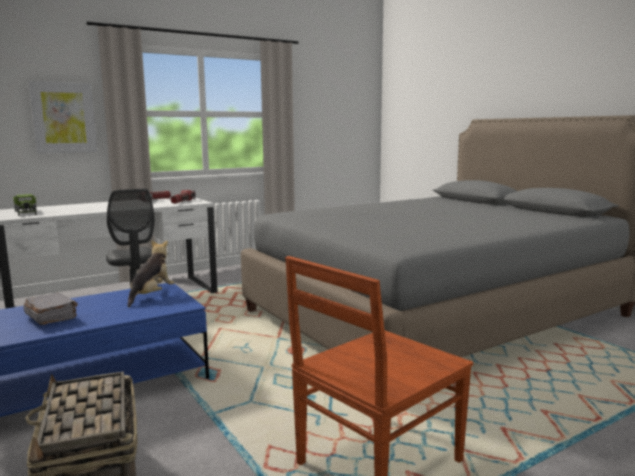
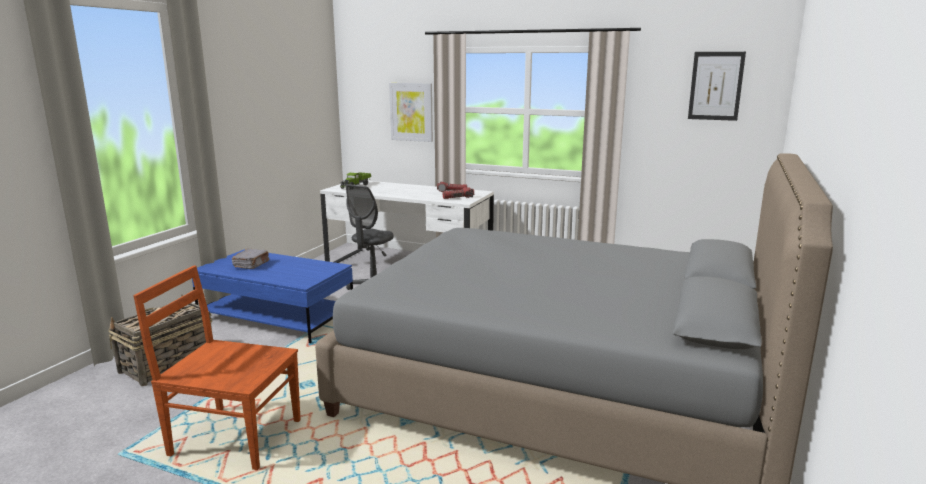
camera: 55 degrees right, 5 degrees up
(151, 296) = (314, 270): plush toy -> none
(342, 91) = (716, 86): none -> picture

